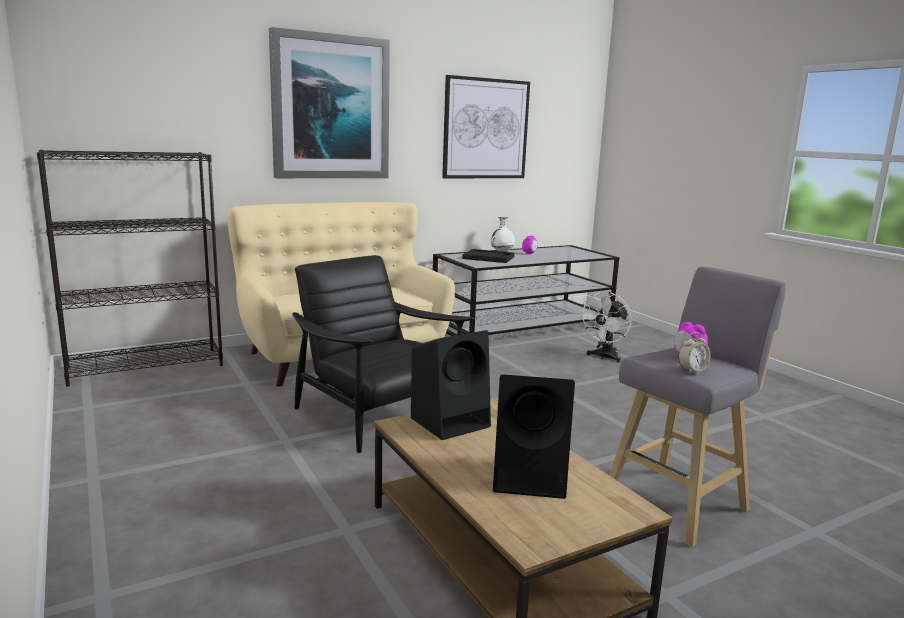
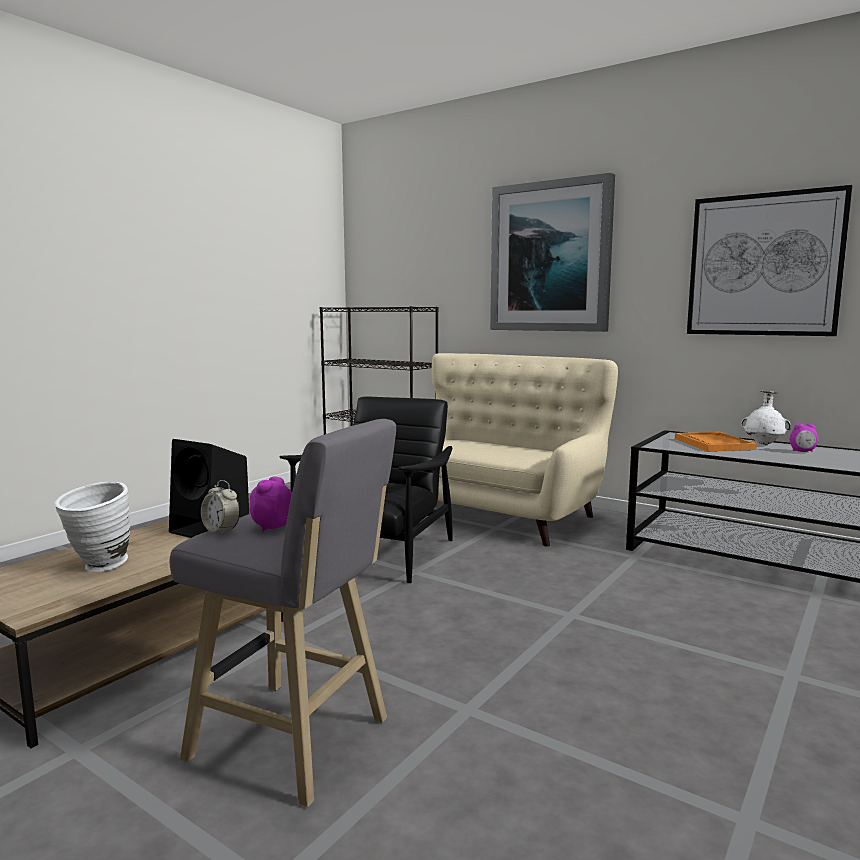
camera: 65 degrees right, 5 degrees down
(488, 258) = (713, 444): black tray -> orange tray
(531, 477) = (99, 568): black speaker -> white vase
(604, 357) = (758, 628): white fan -> none

